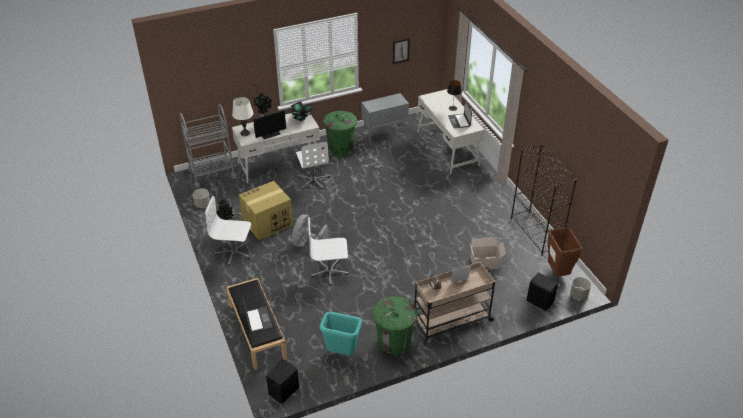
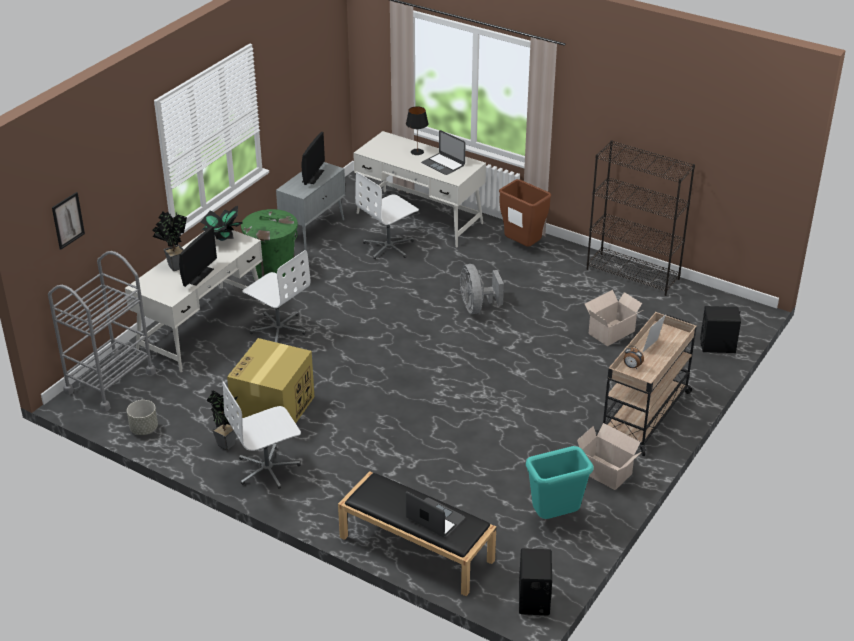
camera: 35 degrees left, 5 degrees down
(245, 133) = (156, 288): white table lamp -> none
(307, 243) = (360, 409): grey fan -> grey fan (477, 307)
(329, 271) = (431, 430): white office chair -> white office chair (389, 247)
(387, 101) = (313, 176): none -> monitor
(394, 343) = (606, 473): green trash can -> cardboard box
(401, 51) = (304, 92): picture -> picture (68, 220)
(557, 272) = (702, 306): brown trash can -> brown trash can (521, 245)
(578, 295) = (750, 320): grey planter -> none

